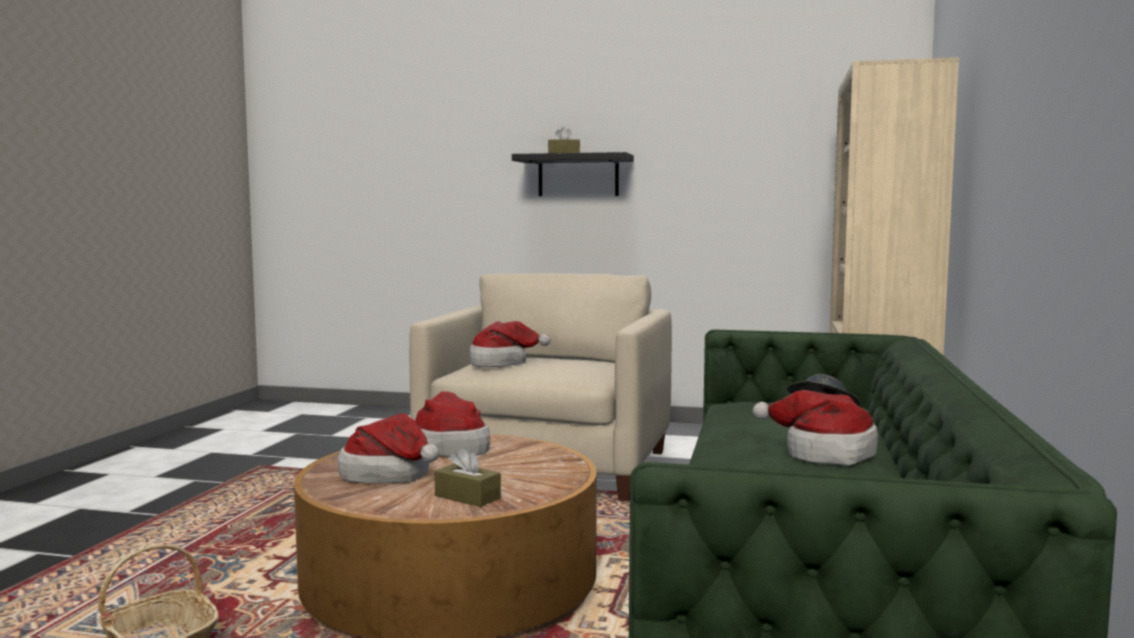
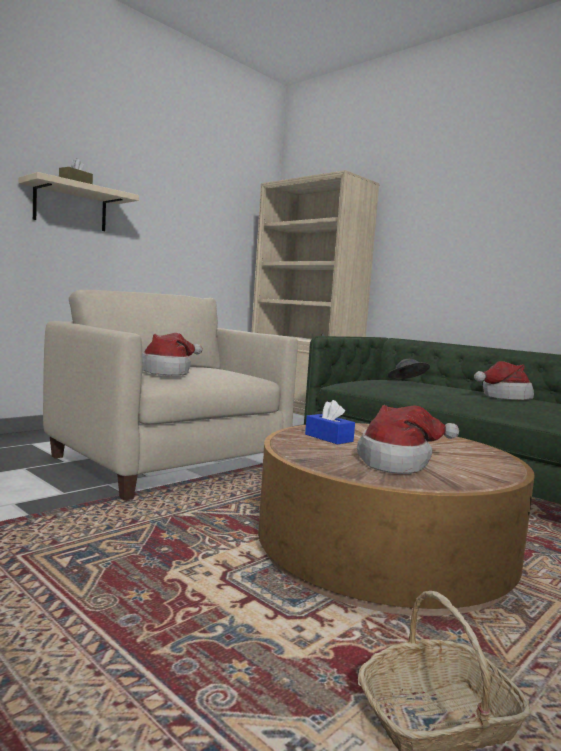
camera: 60 degrees left, 0 degrees up
(450, 447) = (328, 438): hat -> blue tissue box
(467, 497) = (478, 459): brown tissue box -> none
(578, 176) = (70, 207): black shelf -> beige shelf

